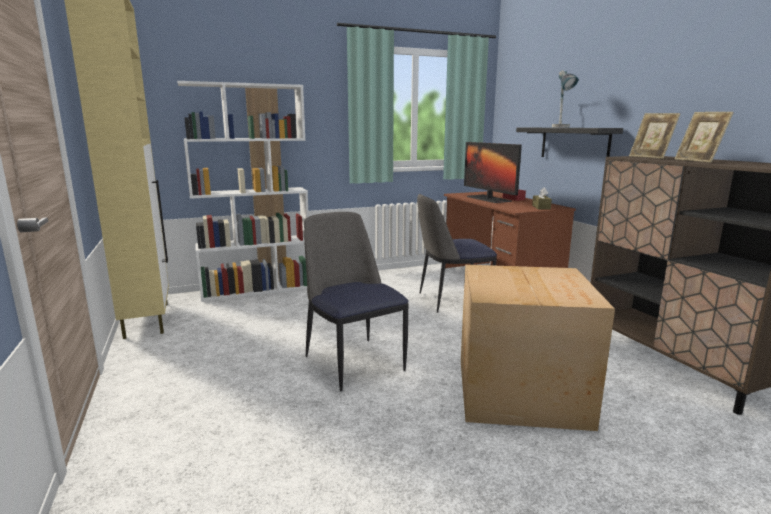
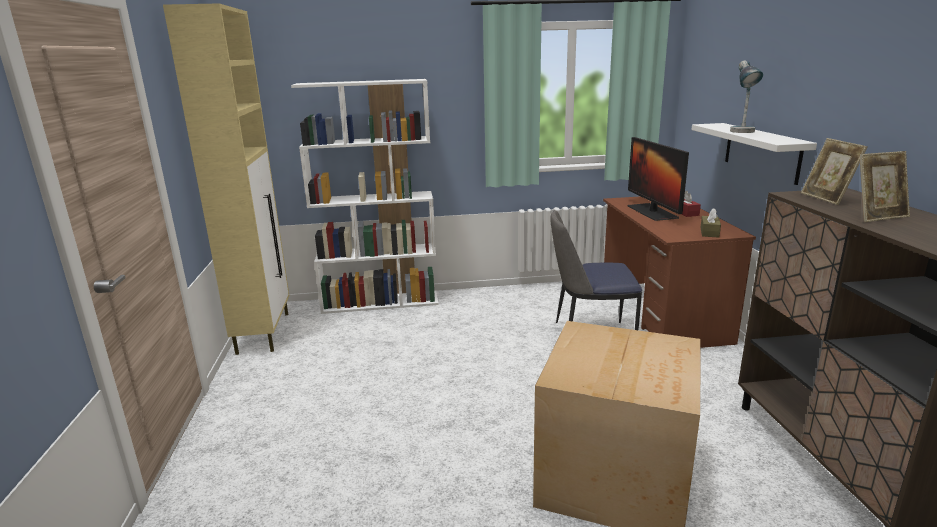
camera: 15 degrees right, 5 degrees up
(353, 362) = (445, 410): chair -> none
(574, 143) = (761, 152): black shelf -> white shelf
(698, 161) = (878, 217): picture frame -> picture frame turned 105 degrees counterclockwise

